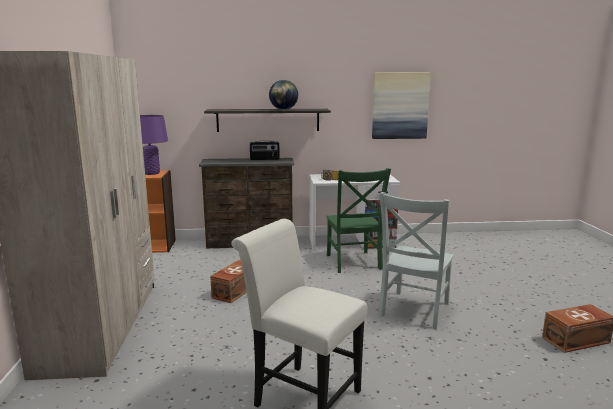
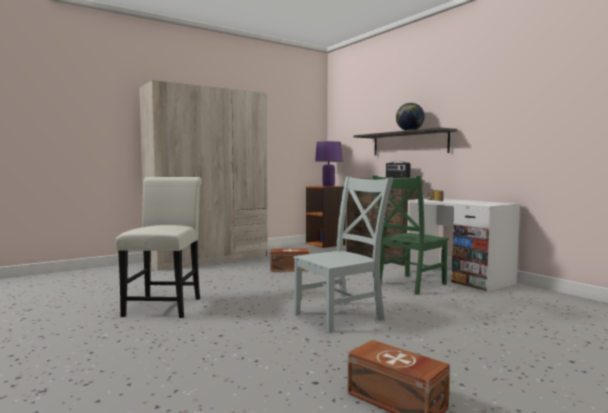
camera: 60 degrees right, 10 degrees down
(400, 105) = (537, 118): picture -> none
(413, 311) = (341, 316): grey chair -> grey chair turned 150 degrees clockwise

